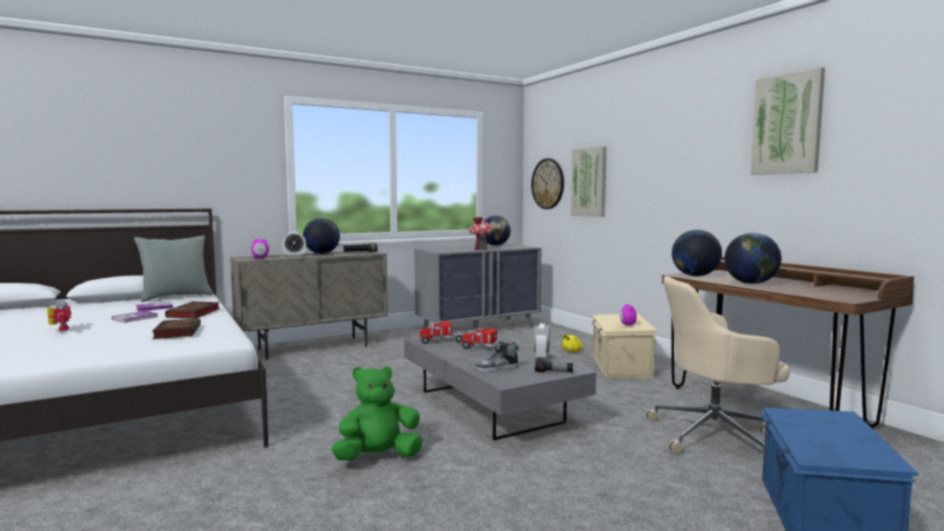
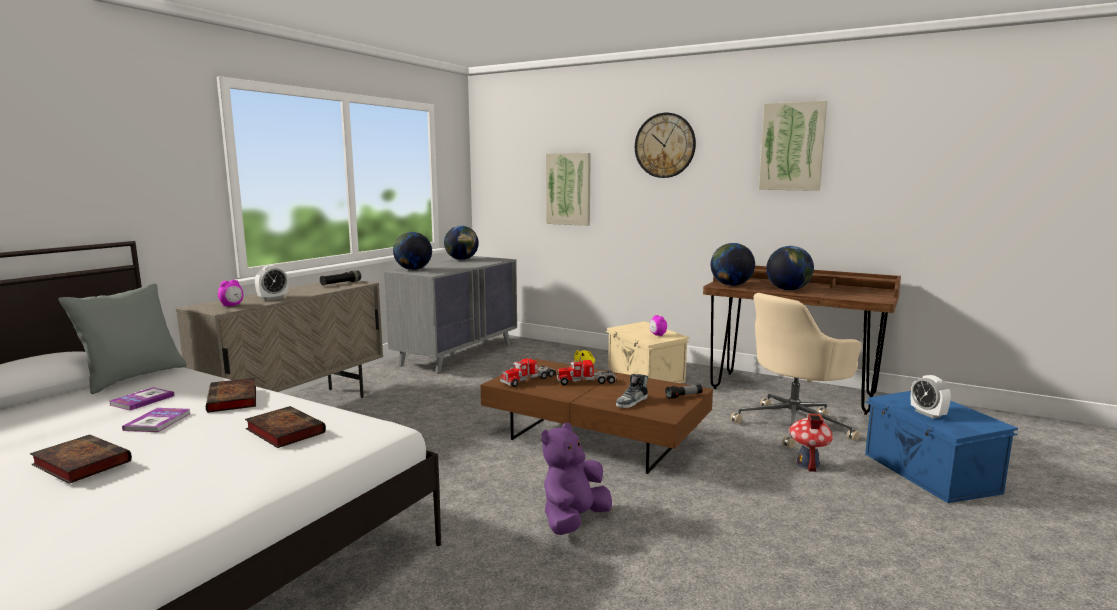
camera: 30 degrees left, 5 degrees up
(60, 329) = (79, 463): toy robot -> book
(321, 253) = (296, 290): globe -> globe (413, 269)
(378, 457) = (573, 520): green plush toy -> purple plush toy
(481, 249) = (462, 266): toy house -> toy house (808, 464)
(490, 406) = (595, 440): grey coffee table -> brown coffee table
(541, 357) = (647, 382): alarm clock -> alarm clock (928, 414)
(548, 184) = (510, 188): wall clock -> wall clock (665, 145)

